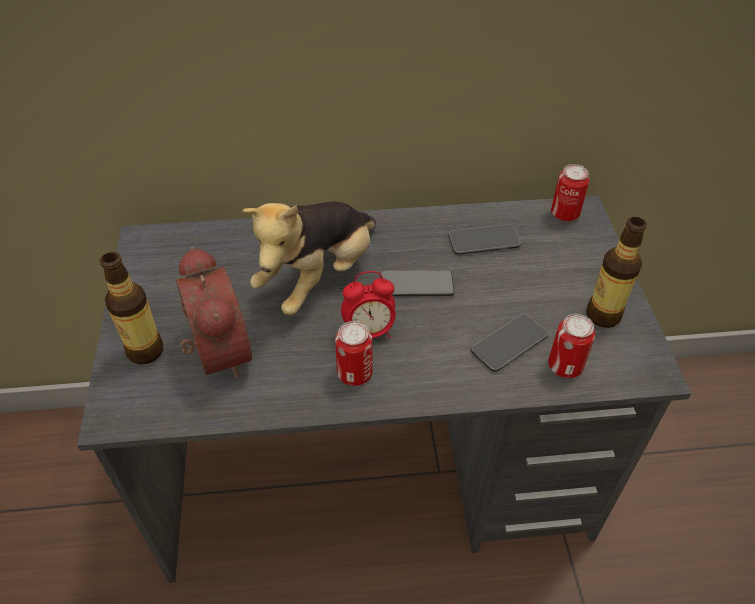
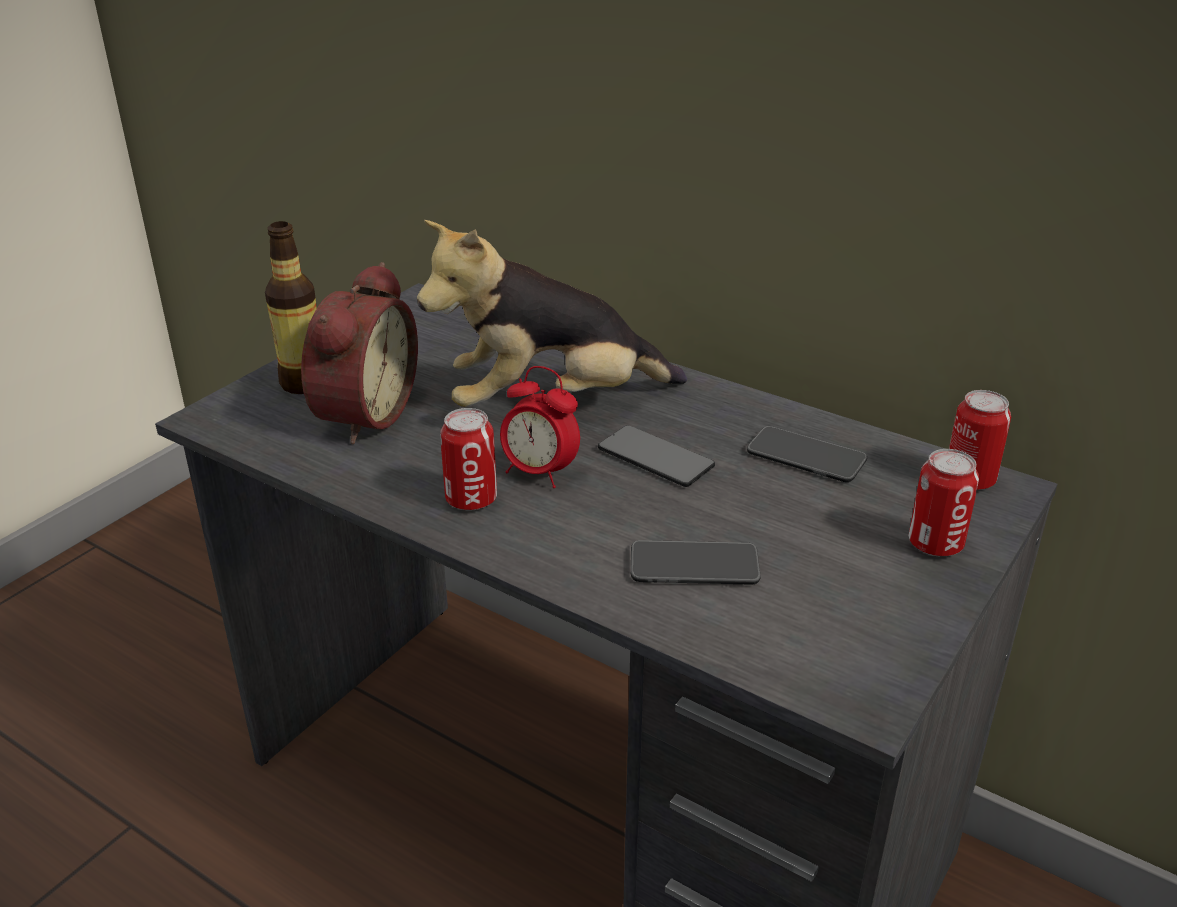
camera: 40 degrees right, 15 degrees down
(565, 366) = (738, 625): can -> can (935, 544)
(603, 315) = (873, 605): bottle -> none

